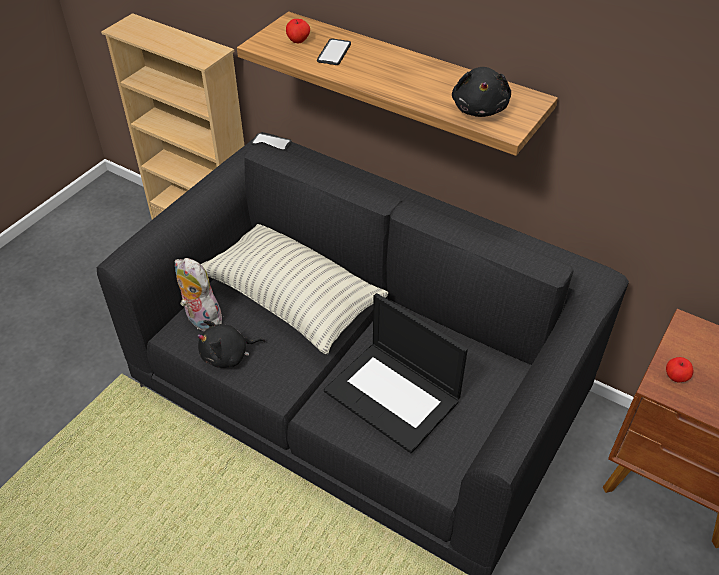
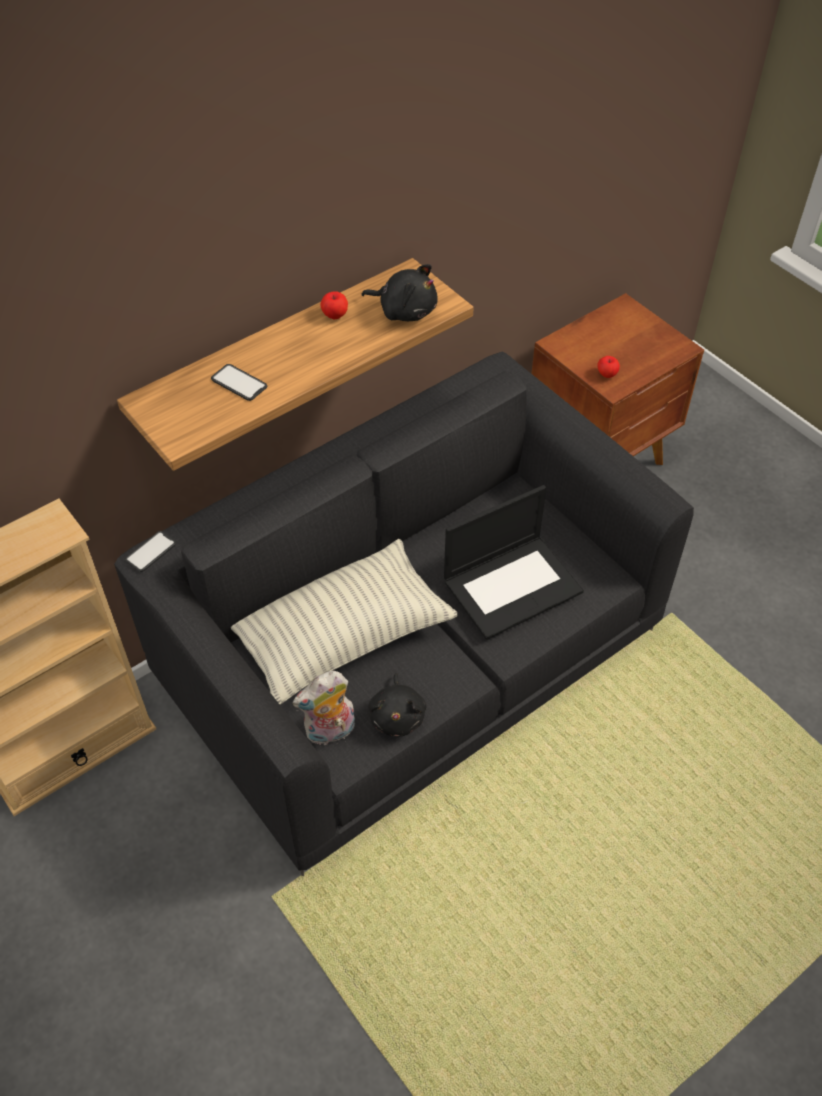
camera: 70 degrees left, 5 degrees up
(298, 41) = (194, 405): apple -> apple (335, 315)

